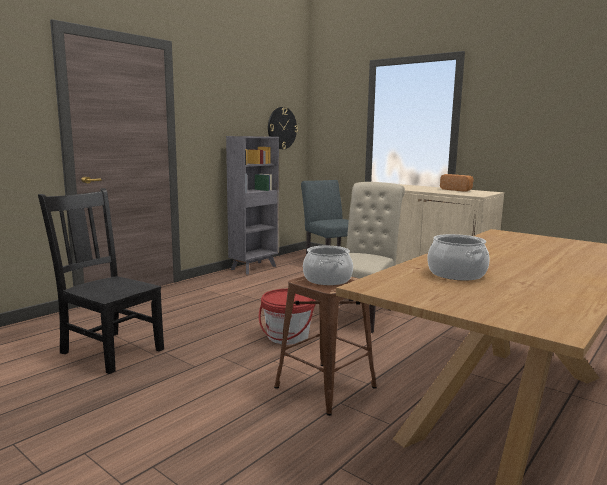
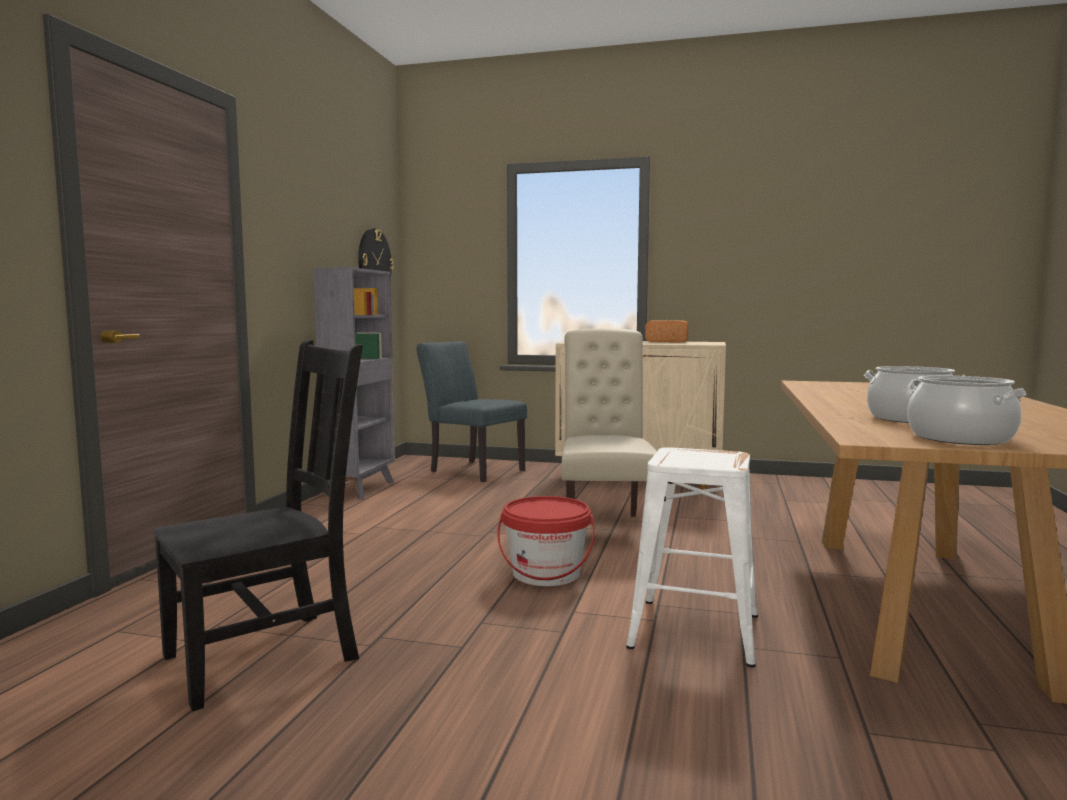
camera: 25 degrees left, 5 degrees down
(110, 350) = (268, 655): black chair -> black chair turned 135 degrees clockwise
(324, 387) = (693, 630): brown stool -> white stool
(327, 279) = (695, 456): cooking pot -> cooking pot (959, 438)

